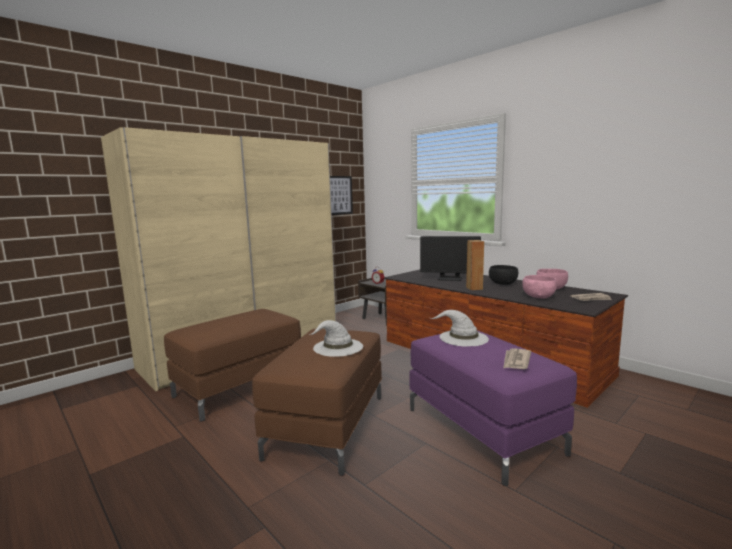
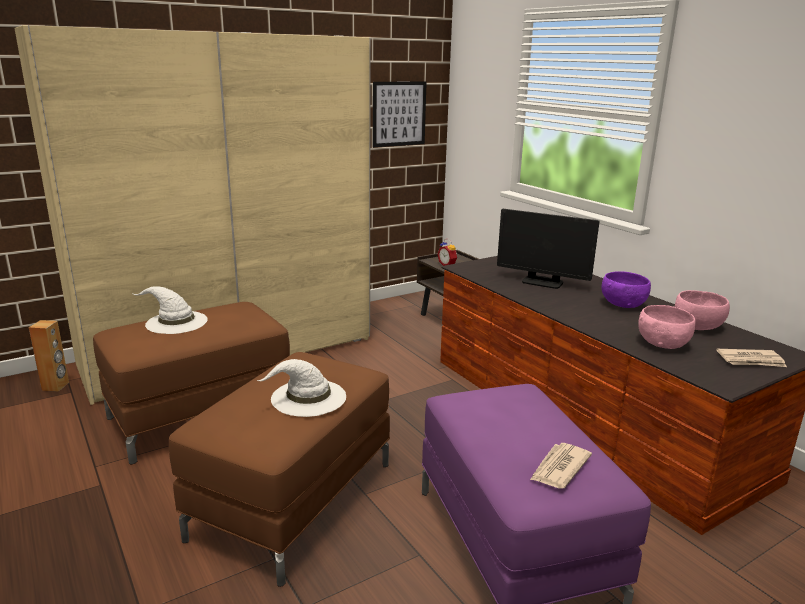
camera: 10 degrees right, 10 degrees up
(462, 338) = (504, 406): white hat -> white hat (175, 322)
(474, 288) = (569, 310): brown speaker -> brown speaker (55, 386)
(502, 283) = (622, 304): black bowl -> purple bowl

